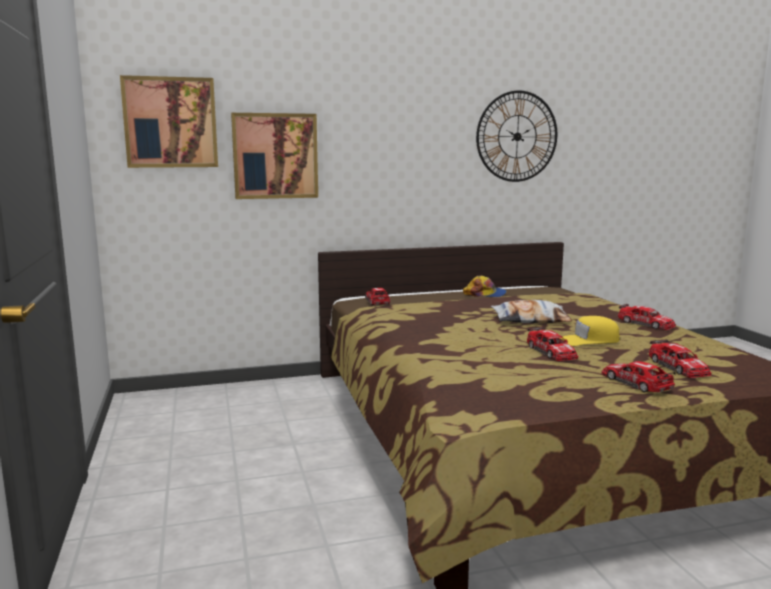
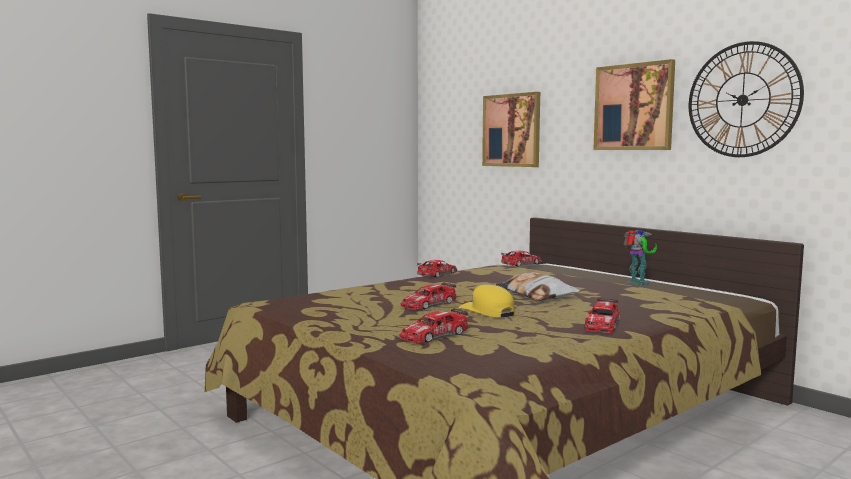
camera: 65 degrees right, 5 degrees down
(170, 122) = (454, 107): picture -> picture (634, 107)
(485, 294) = (638, 283): cap -> toy robot
(636, 383) = (366, 326): toy car -> toy car (437, 274)

